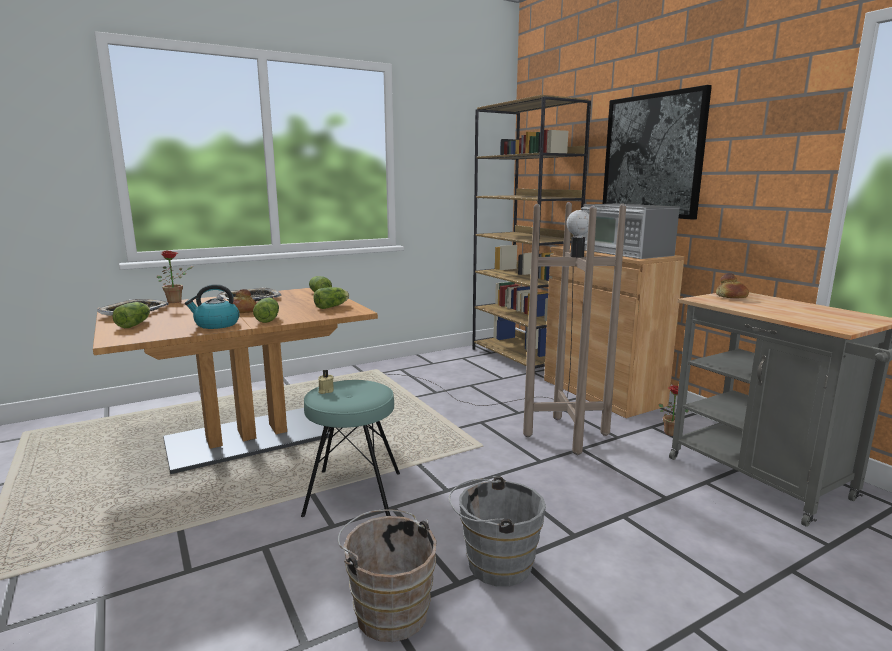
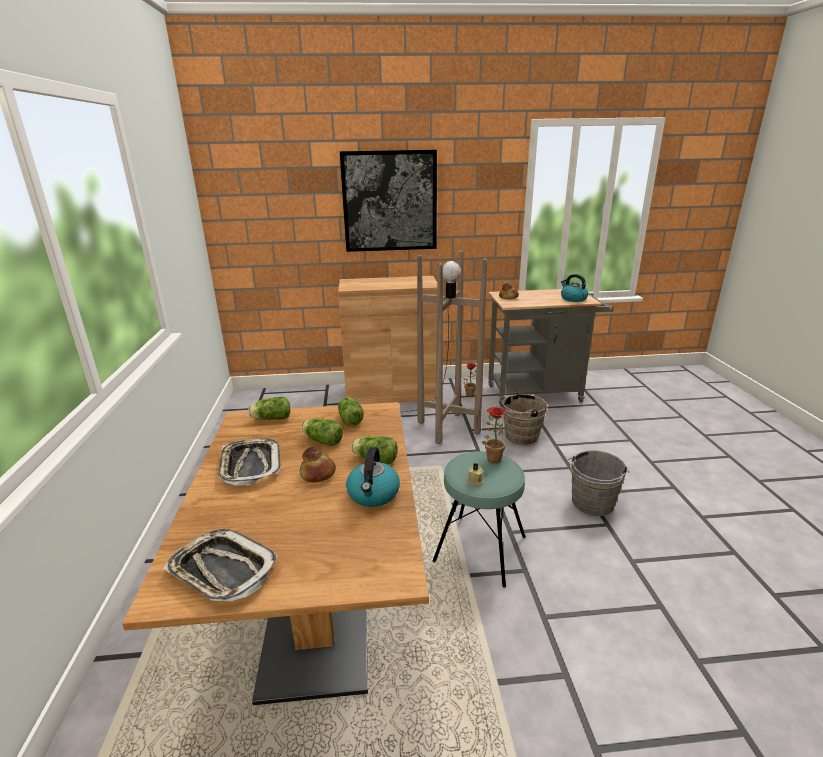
camera: 65 degrees left, 10 degrees up
(135, 324) = (314, 563): lettuce -> lettuce (322, 440)
(177, 301) = (183, 527): potted plant -> potted plant (492, 457)
(389, 610) = (629, 559): brown bucket -> brown bucket (518, 436)
(521, 358) = (289, 399): brown bookcase -> none
(624, 252) = (401, 282): microwave -> none
(822, 320) = (573, 299): none -> kettle

